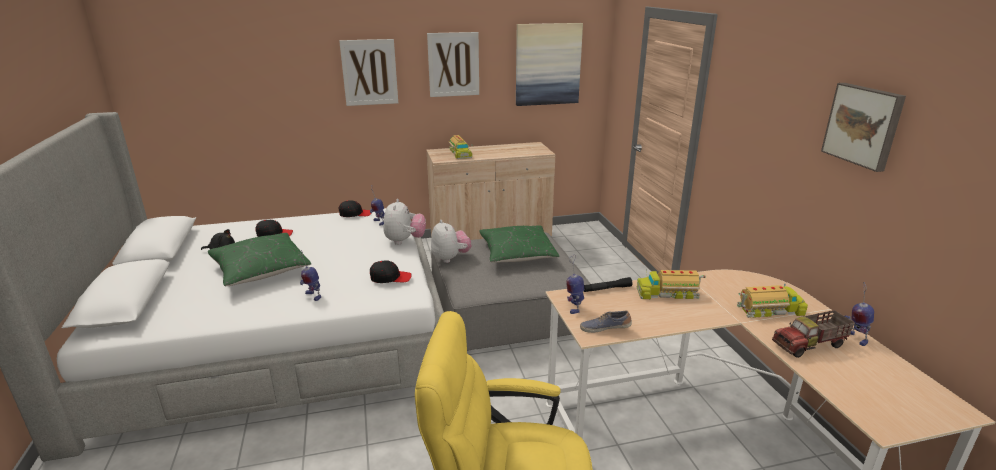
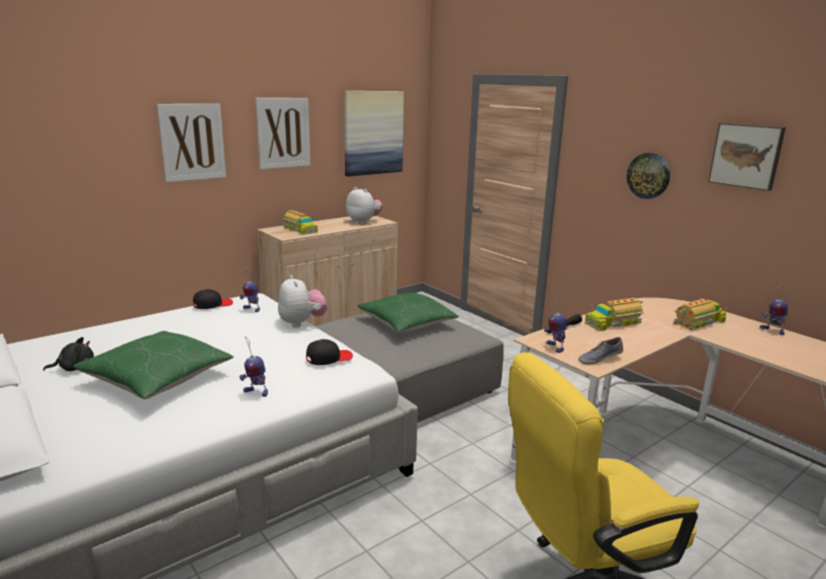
camera: 25 degrees left, 5 degrees down
(274, 234) = (130, 339): black cap -> none
(450, 258) = (342, 338): plush toy -> plush toy (364, 222)
(773, 135) = (648, 175): none -> wall clock
(810, 345) = (752, 341): toy truck -> none

